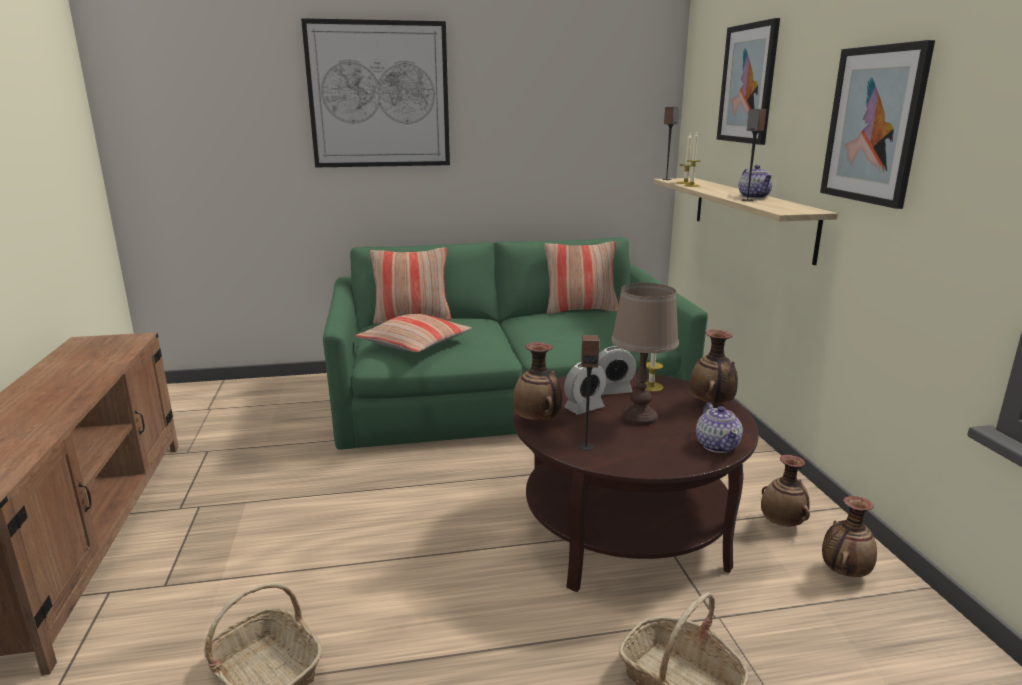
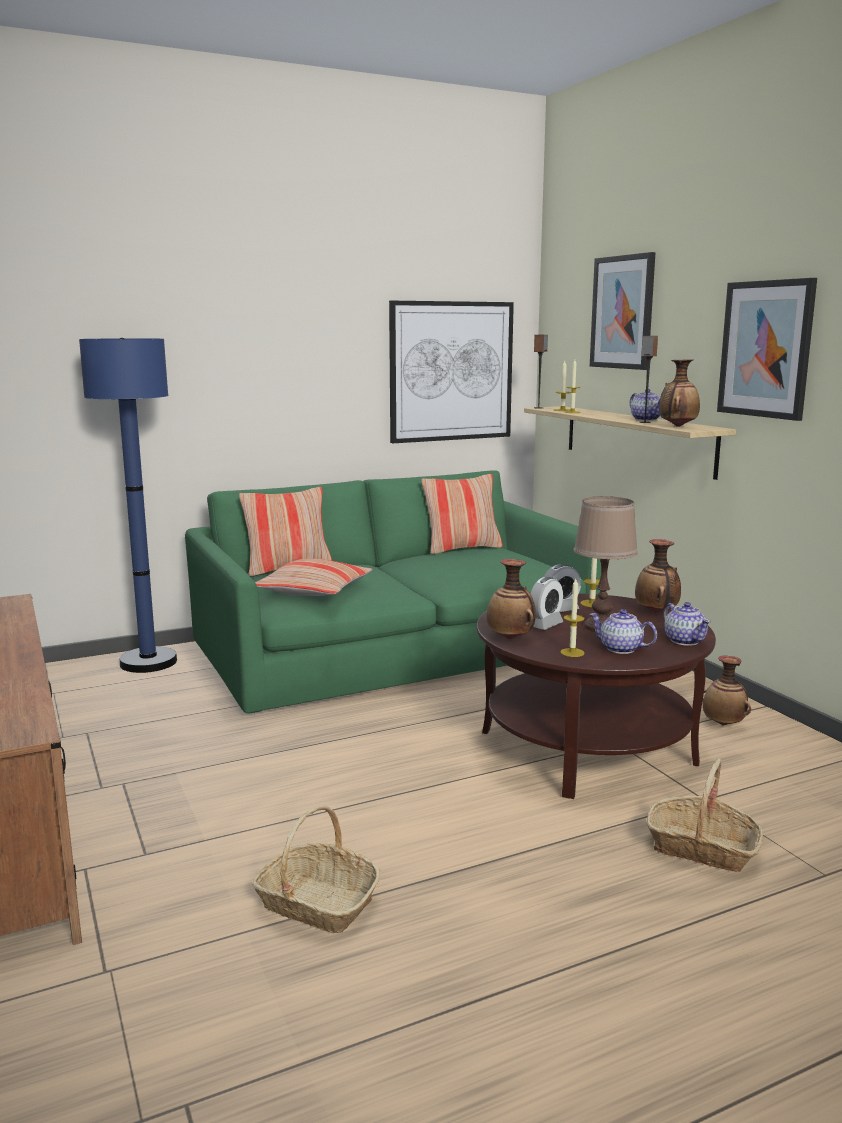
camera: 15 degrees left, 5 degrees down
(299, 388) = (148, 662): none -> blue floor lamp
(379, 95) = (234, 323): picture -> picture (451, 371)
(586, 447) = (572, 652): speaker -> candle
(640, 448) = (621, 649): none -> teapot
(844, 572) = (792, 752): vase -> vase (677, 426)

